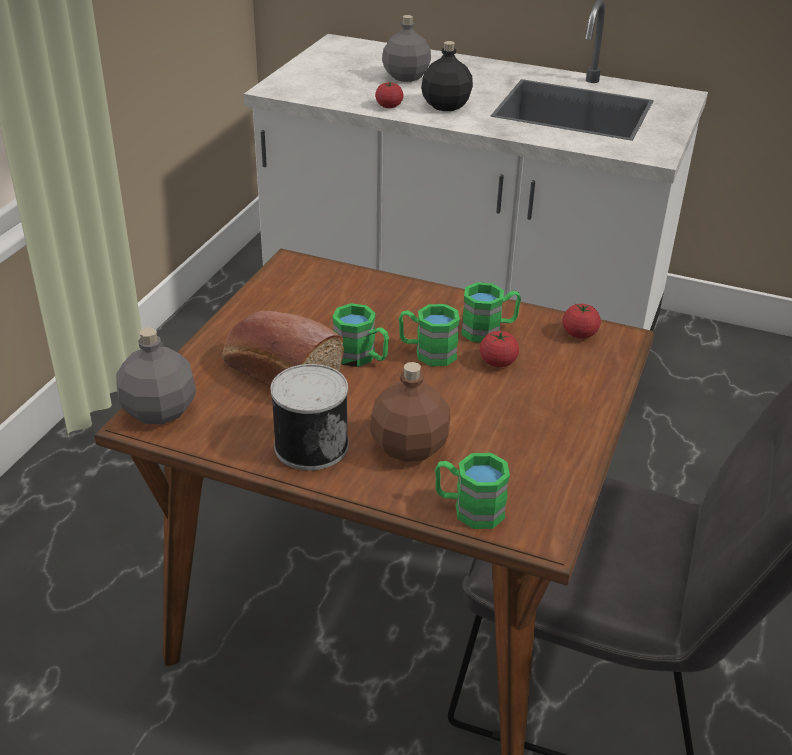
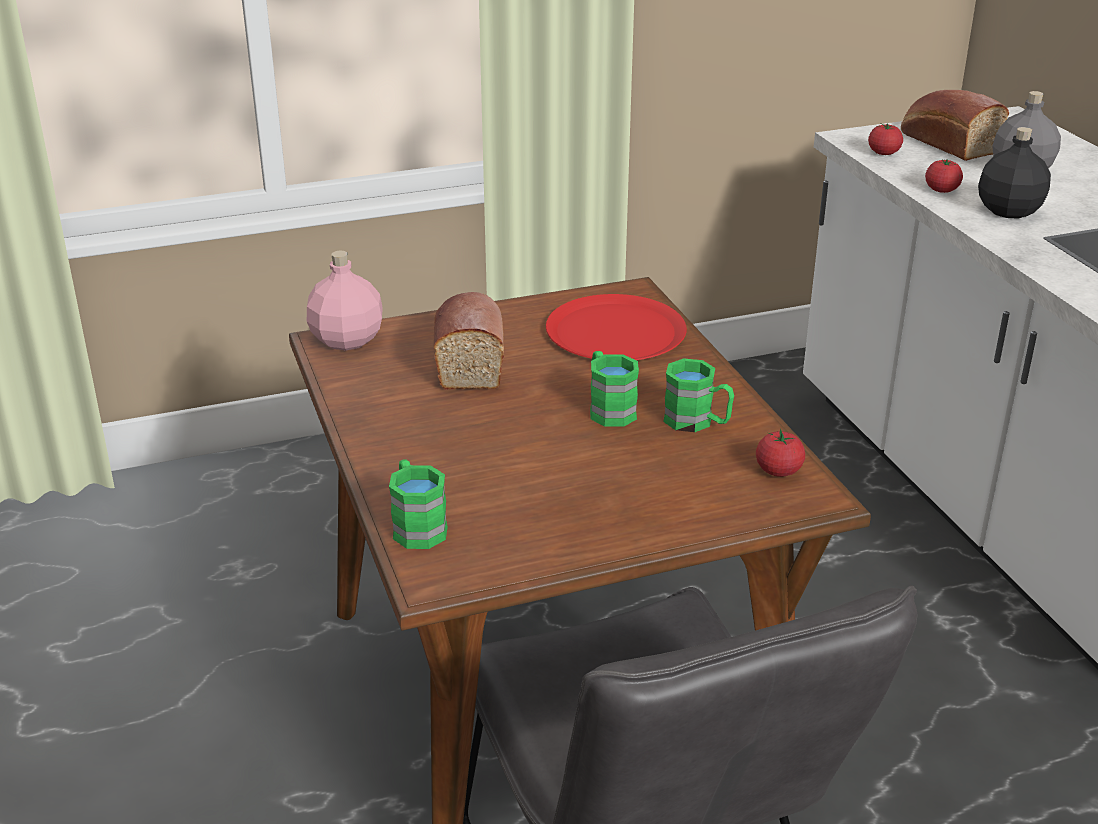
camera: 50 degrees right, 5 degrees down
(158, 411) = (346, 339): grey bottle -> pink bottle
(310, 444) = (396, 417): can -> none
(334, 73) = (946, 143): none -> bread
(334, 297) = (615, 331): none -> red plate
(361, 357) = (549, 383): green mug -> none
(410, 447) = (459, 461): brown bottle -> none
(498, 362) = (653, 448): tomato -> tomato (883, 153)

